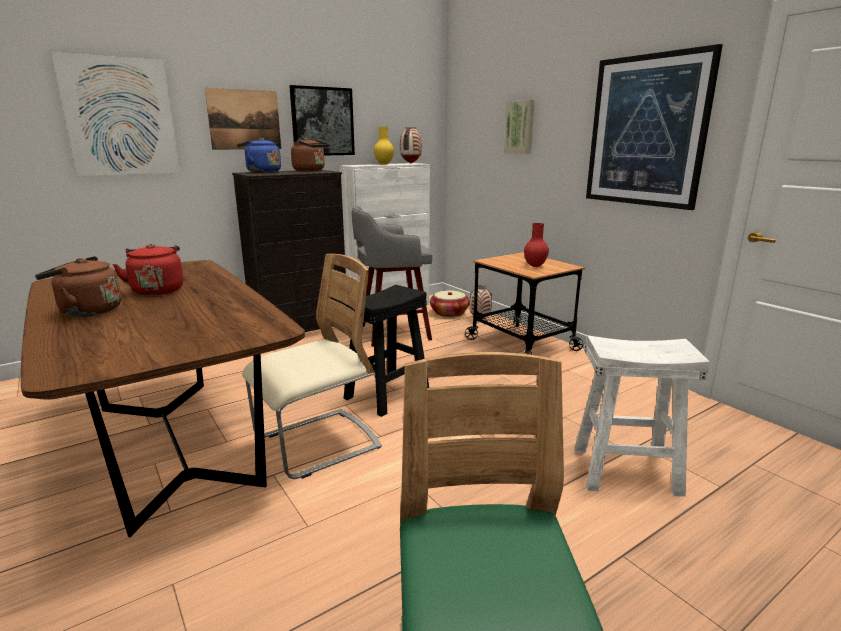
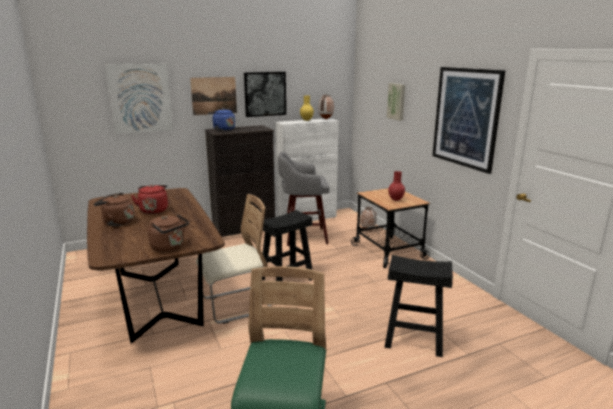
camera: 10 degrees right, 0 degrees up
(311, 170) = (254, 127): brown kettle -> brown kettle (169, 247)
(449, 313) = (348, 224): basket -> none
(626, 470) = (414, 339): white stool -> black stool

